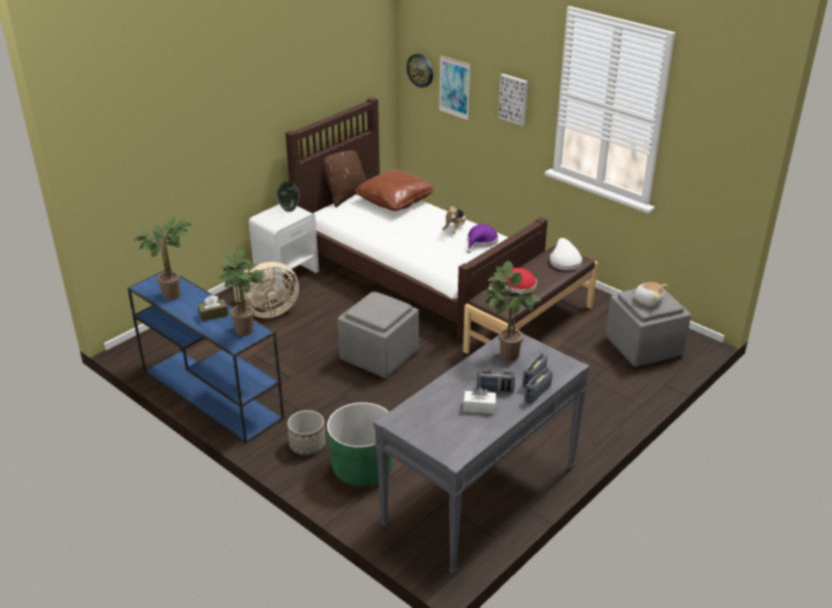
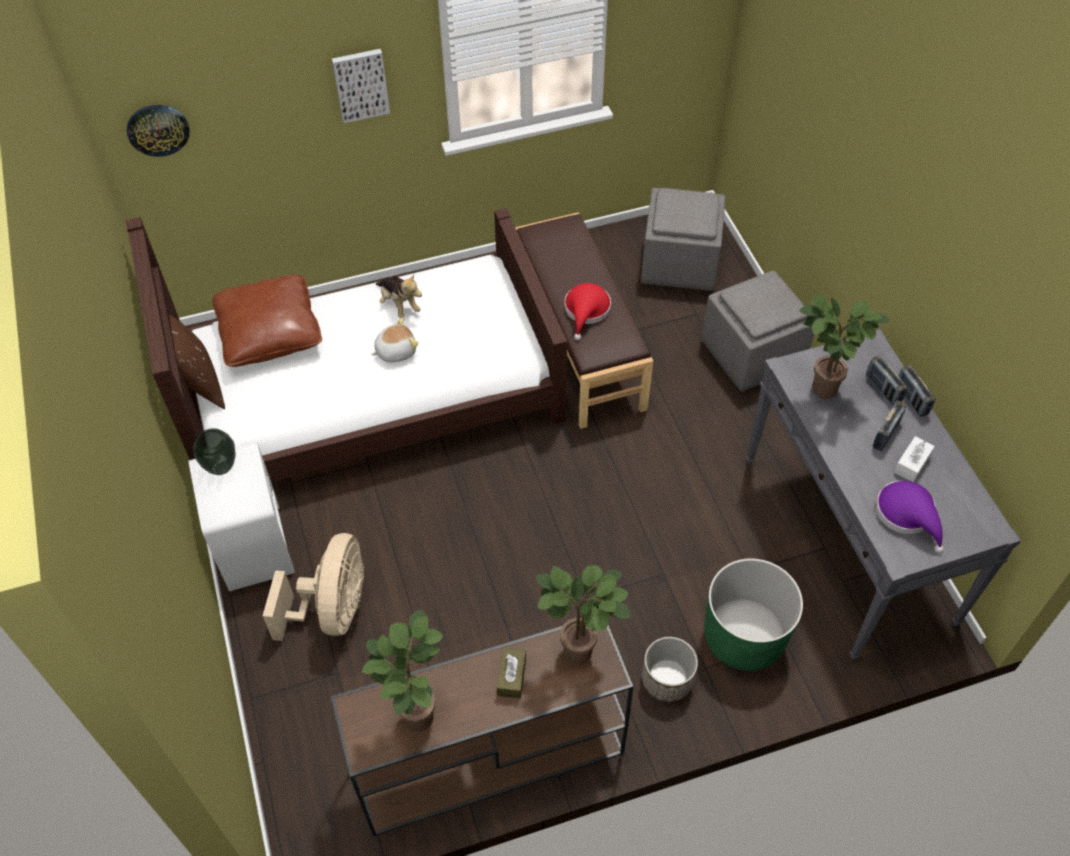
camera: 60 degrees left, 20 degrees up
(210, 394) = (487, 759): blue console table -> brown console table
(379, 356) = (533, 520): grey ottoman -> grey ottoman (753, 354)
(454, 87) = (239, 122): picture -> none
(481, 242) = (453, 294): purple hat -> purple hat (907, 515)
(564, 261) = (563, 240): white hat -> none
(648, 300) = (689, 214): plush toy -> plush toy (395, 350)

